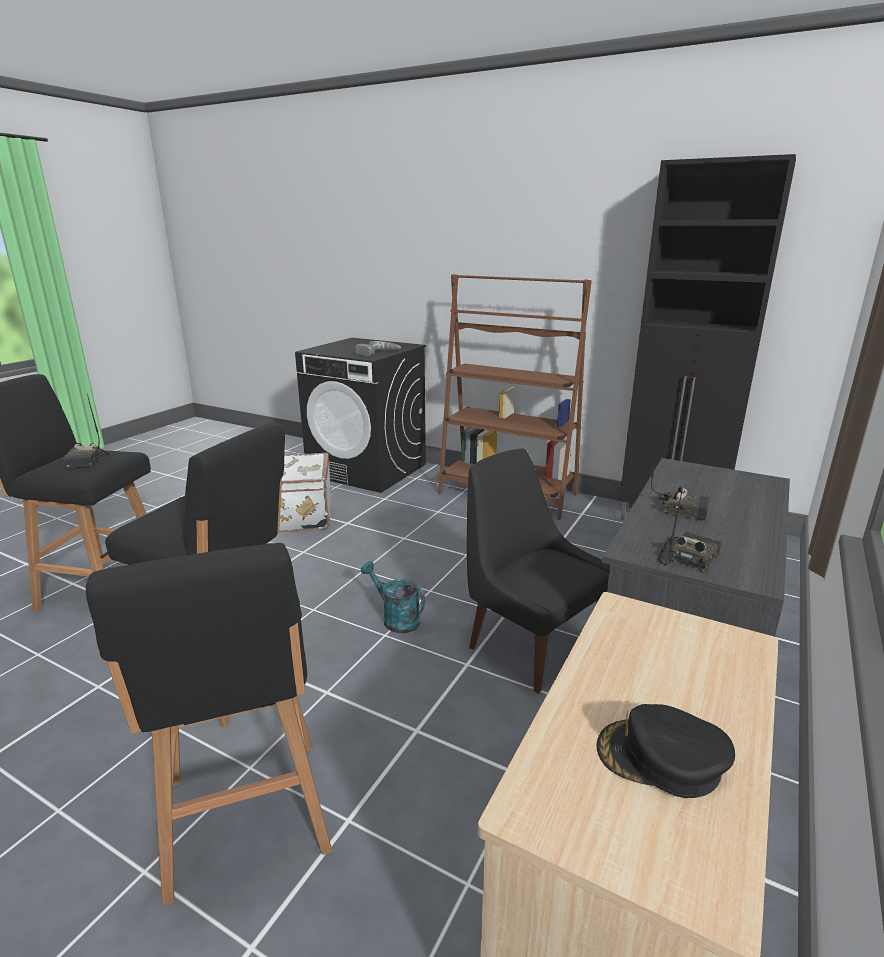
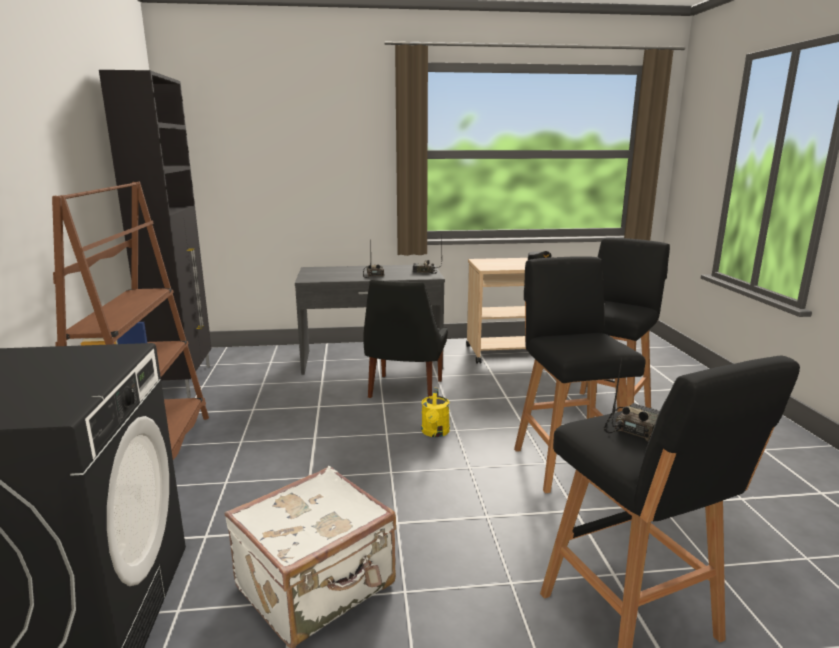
camera: 125 degrees left, 5 degrees down
(378, 353) = (78, 356): power drill -> none
(396, 618) = (435, 433): turquoise watering can -> yellow watering can

